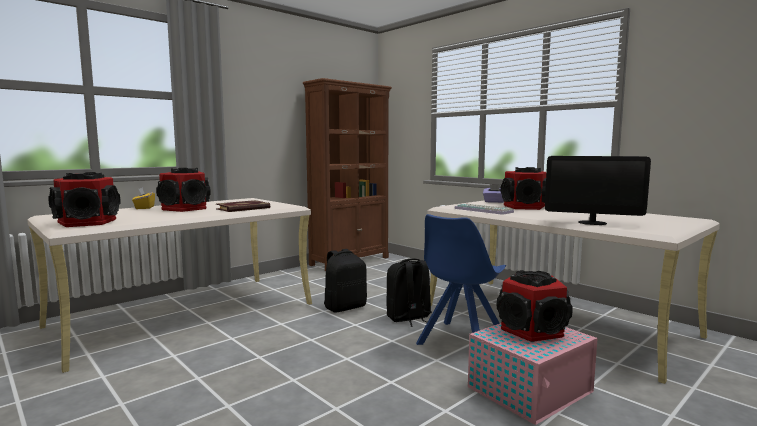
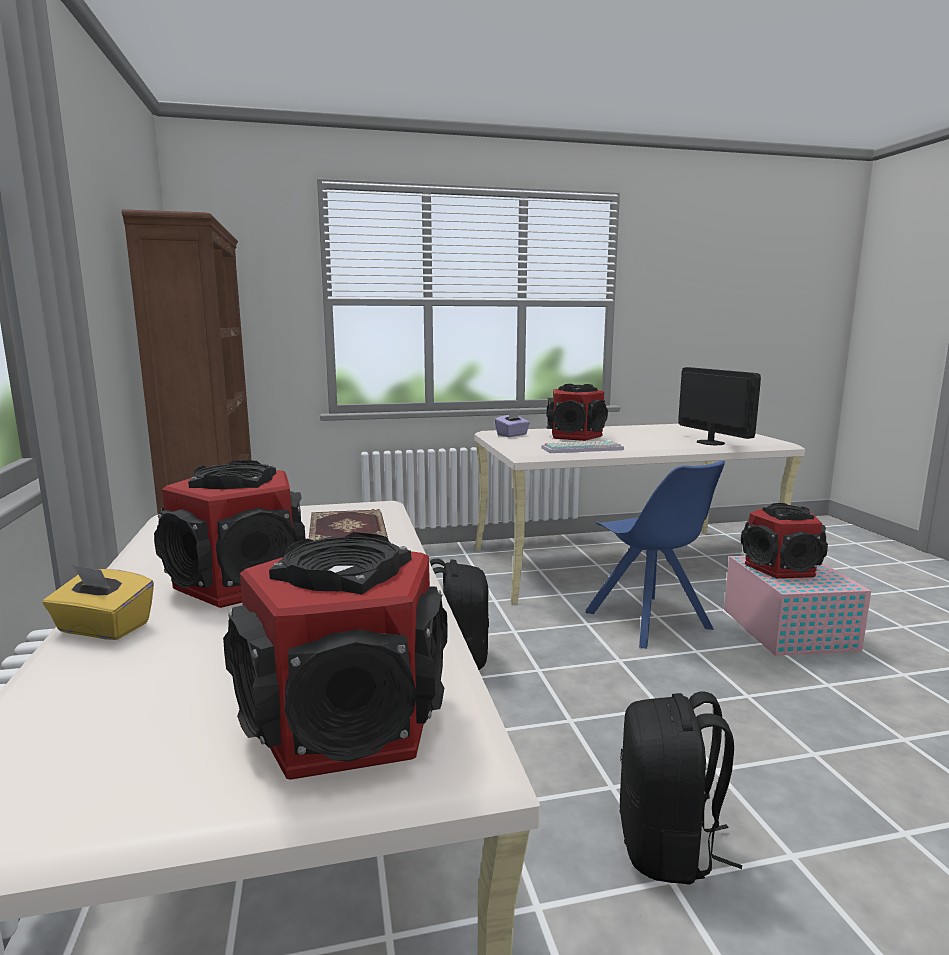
camera: 60 degrees left, 5 degrees up
(408, 318) = (549, 628): black backpack -> black backpack (668, 846)
(592, 223) = (710, 442): monitor -> monitor turned 75 degrees counterclockwise

